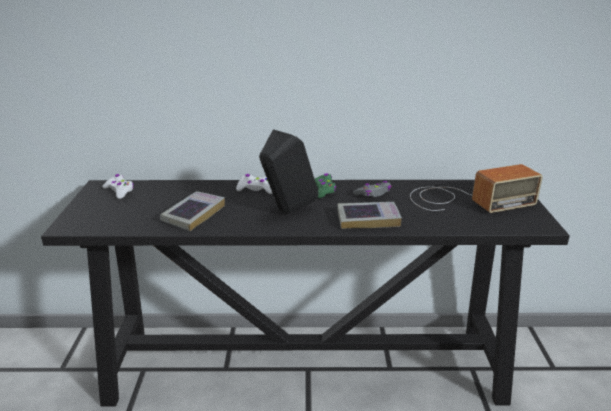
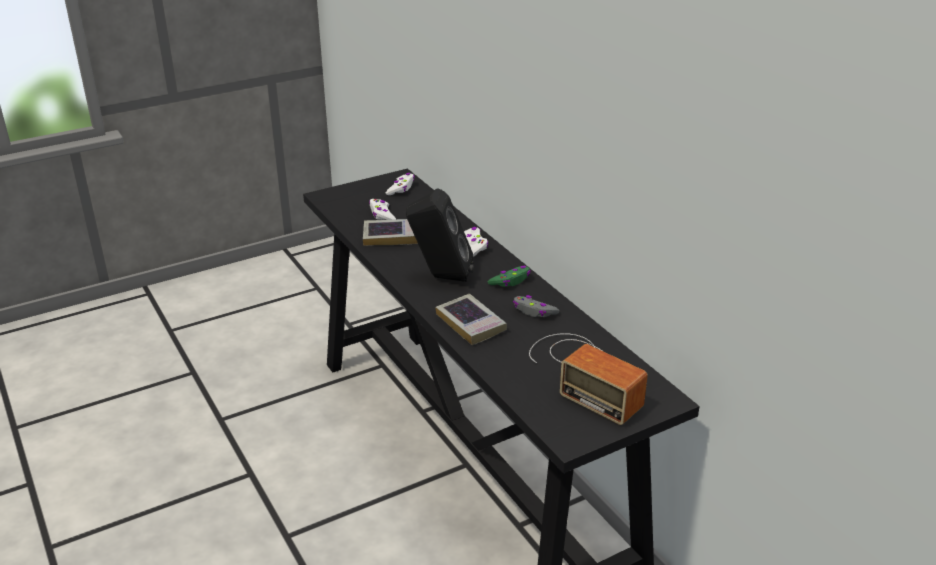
camera: 60 degrees right, 5 degrees up
(150, 209) = (382, 215): none -> white game controller

